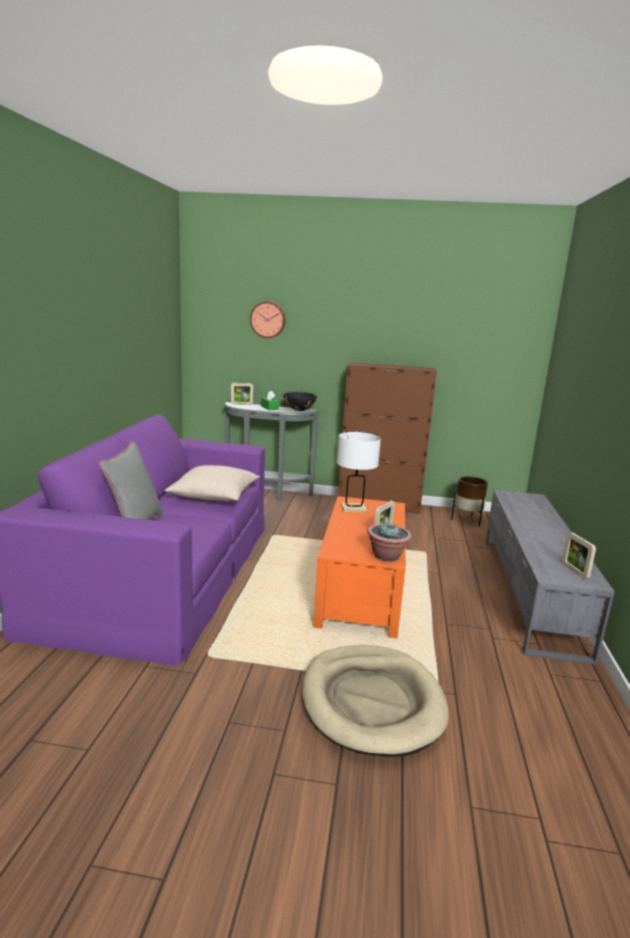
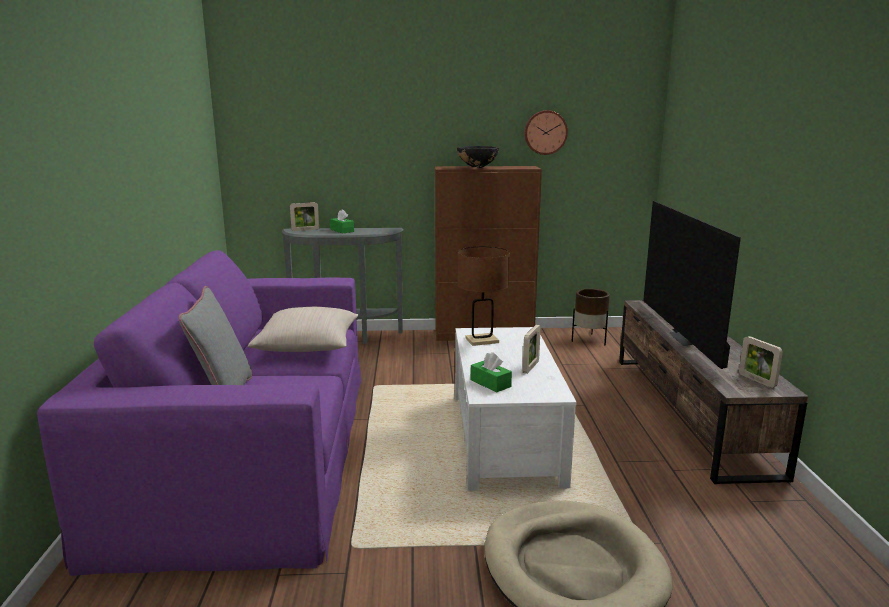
camera: 10 degrees left, 0 degrees up
(268, 319) = (329, 122): wall clock -> wall clock (545, 132)
(299, 410) = (379, 230): black bowl -> black bowl (477, 167)
(342, 543) = (490, 383): none -> green tissue box
(353, 508) = (482, 340): white table lamp -> brown table lamp
(359, 590) = (503, 438): orange coffee table -> white coffee table
(387, 556) = (549, 392): potted plant -> none
(530, 591) = (689, 411): grey tv stand -> brown tv stand
(532, 529) = (688, 339): none -> television

